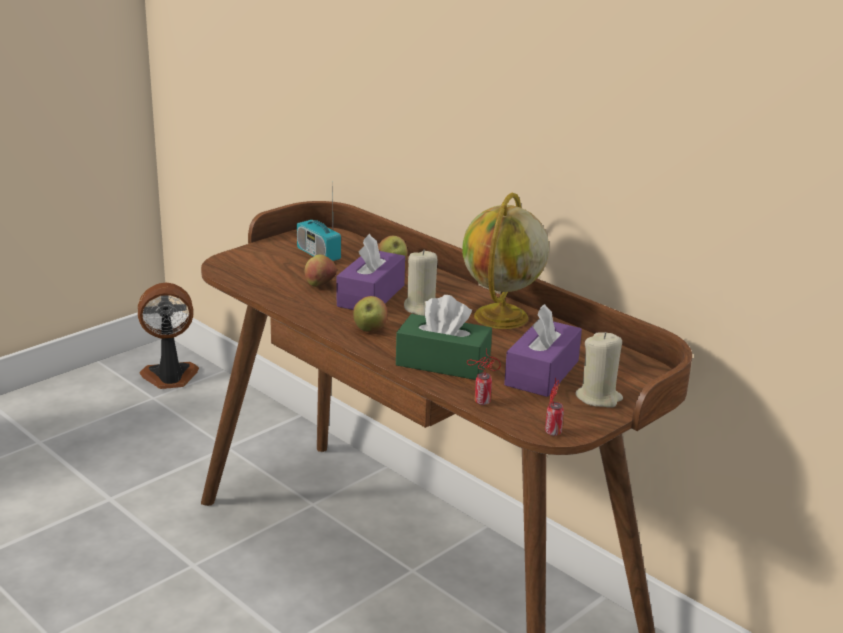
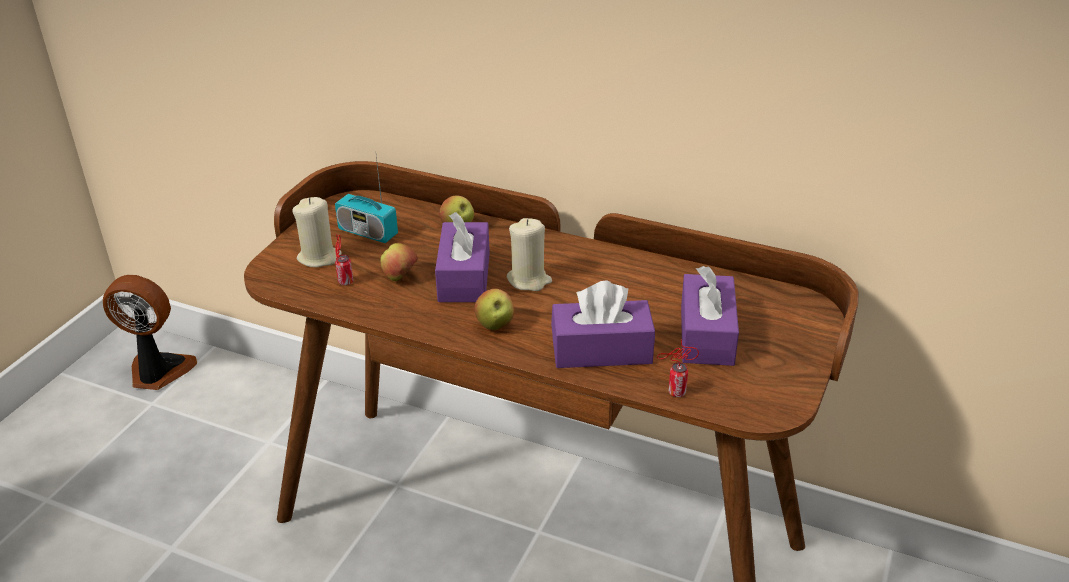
camera: 20 degrees left, 10 degrees up
(170, 378) = (158, 372): fan -> fan turned 45 degrees clockwise
(443, 363) = (601, 350): green tissue box -> purple tissue box
(501, 318) = (616, 271): globe -> none
(552, 433) = (772, 414): can -> can (345, 283)
(598, 398) = (781, 352): beige candle -> beige candle (319, 257)

